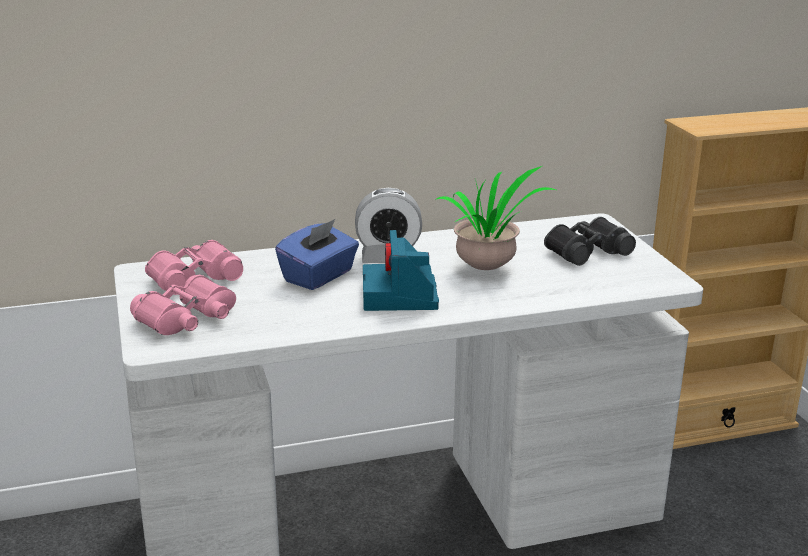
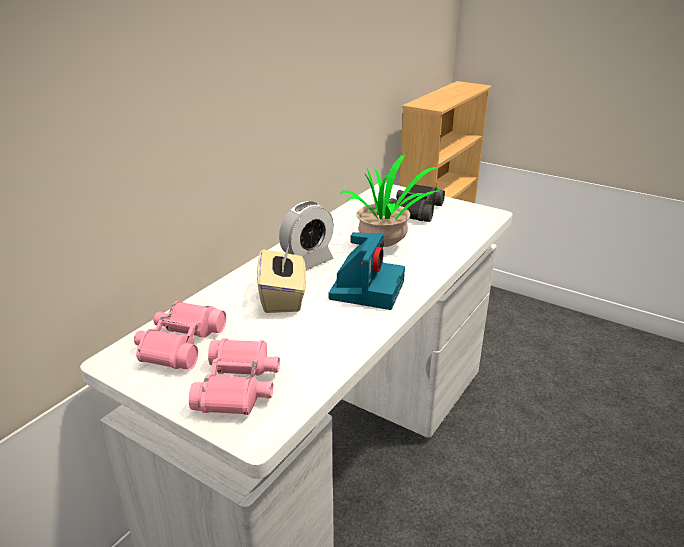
camera: 40 degrees left, 5 degrees up
(319, 276) = (283, 298): blue tissue box -> beige tissue box
(400, 296) = (367, 289): camera -> camera turned 120 degrees counterclockwise

